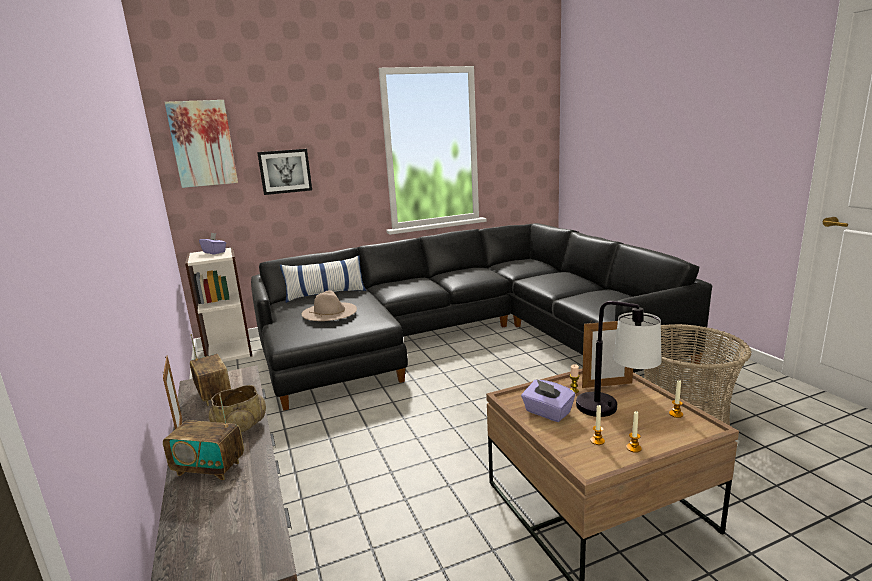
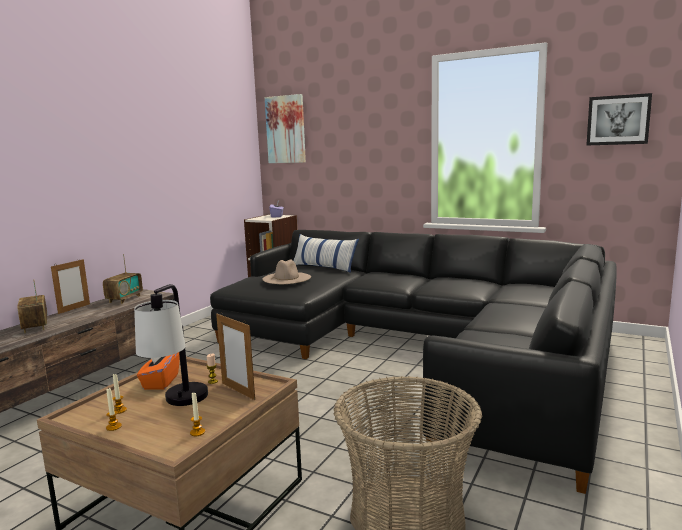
camera: 50 degrees right, 5 degrees down
(240, 426) = (87, 316): beige bowl -> none
(285, 171) = (340, 155): picture -> picture (618, 120)
(547, 412) = (160, 382): purple tissue box -> orange tissue box

